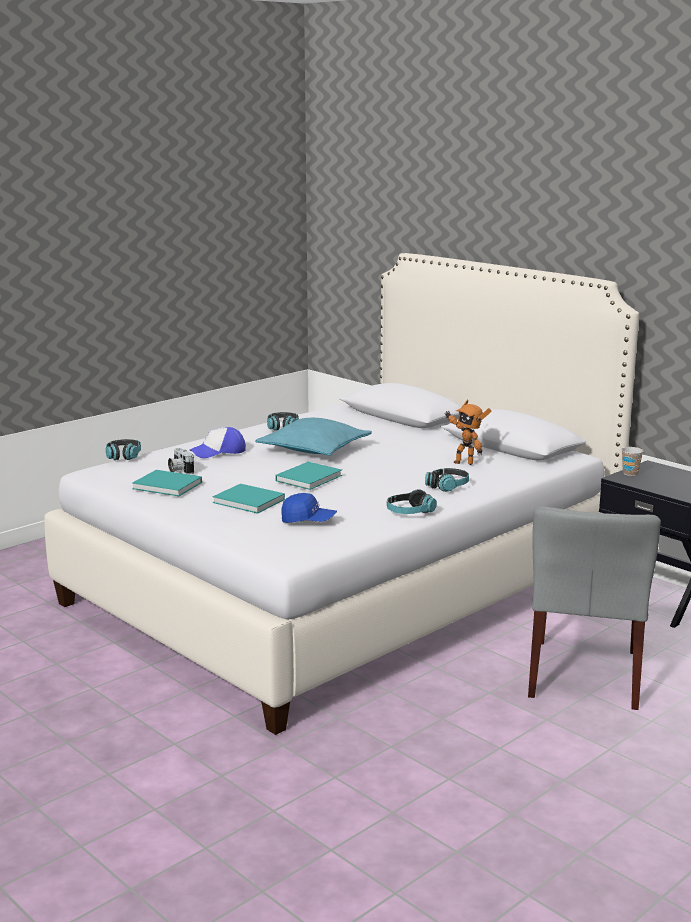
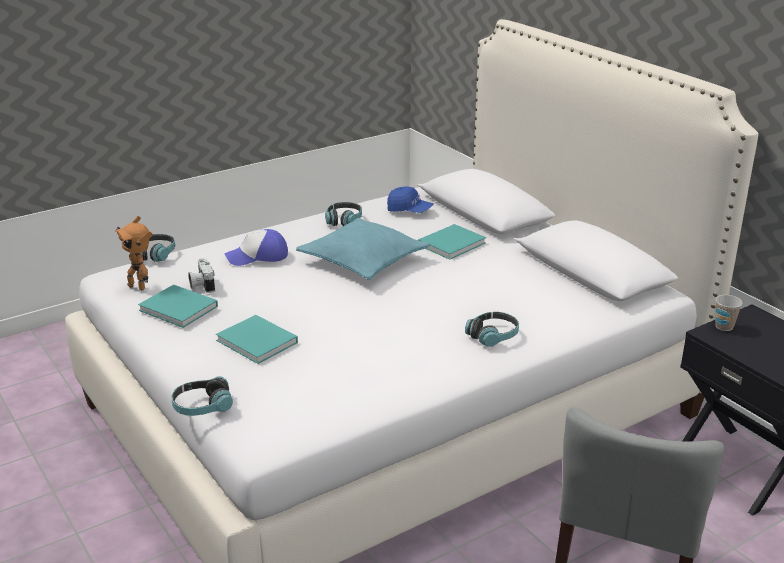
camera: 10 degrees right, 10 degrees up
(308, 521) = (310, 383): blue cap -> blue cap (409, 210)
(310, 477) = (340, 308): turquoise book -> turquoise book (453, 243)
(409, 512) = (432, 378): headphones -> headphones (202, 406)
(464, 462) = (526, 296): toy robot -> toy robot (138, 286)

